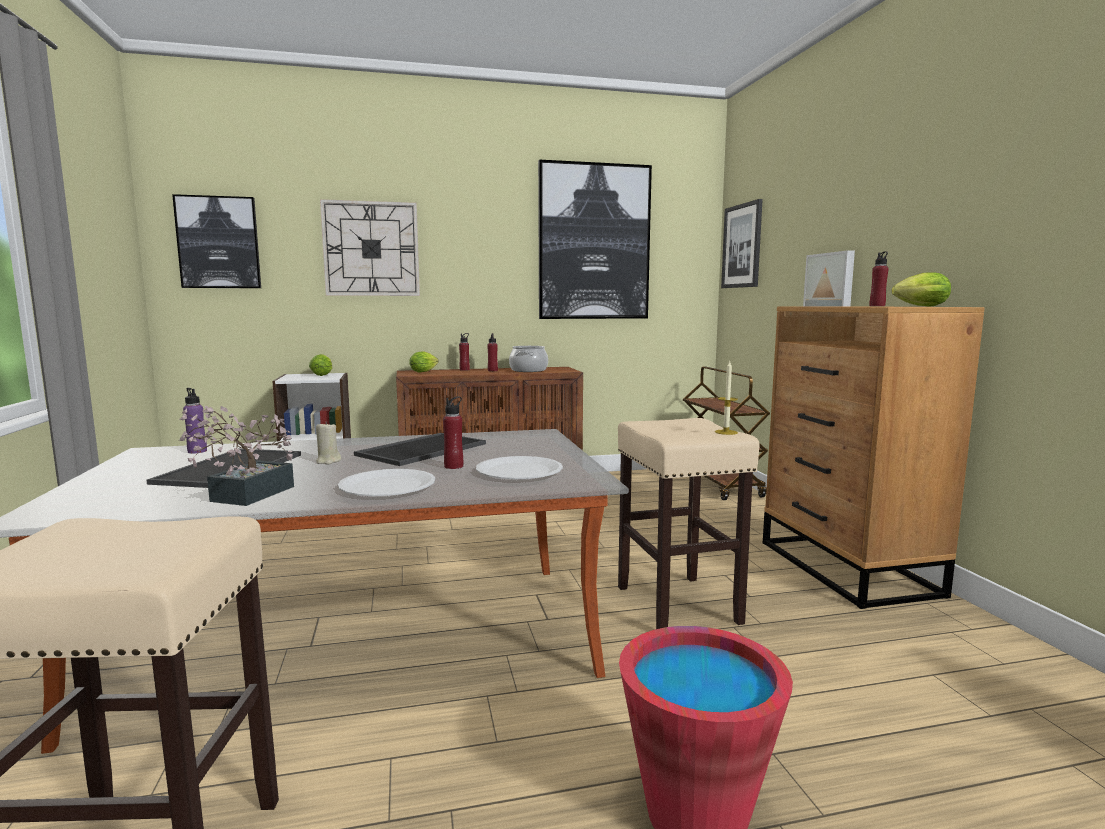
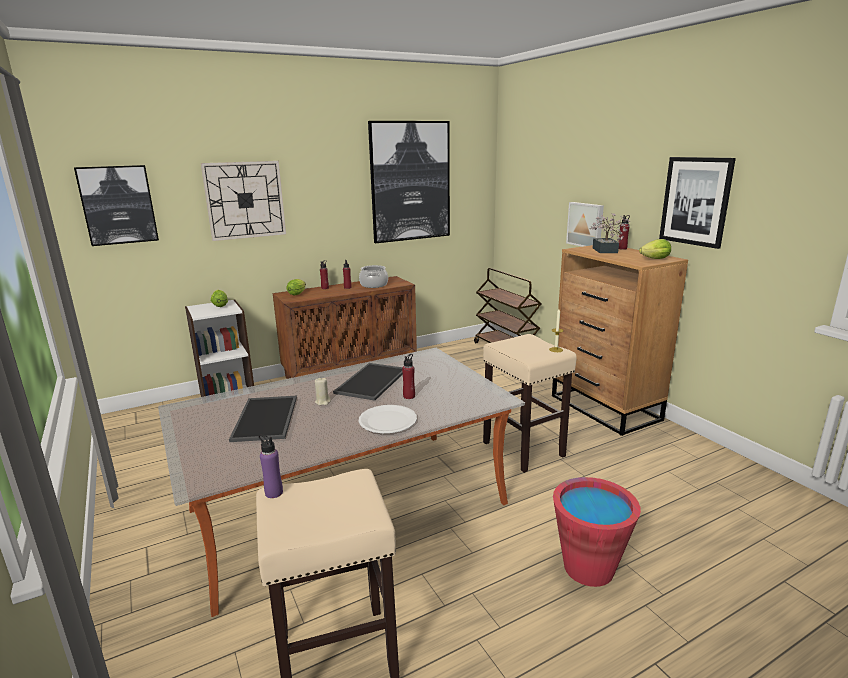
camera: 15 degrees left, 10 degrees up
(197, 451) = (216, 403): purple bottle -> purple bottle (274, 493)
(245, 496) = (310, 443): potted plant -> potted plant (605, 251)
(519, 471) = (452, 395): white plate -> none
(742, 246) = (515, 182): picture -> picture (695, 201)

